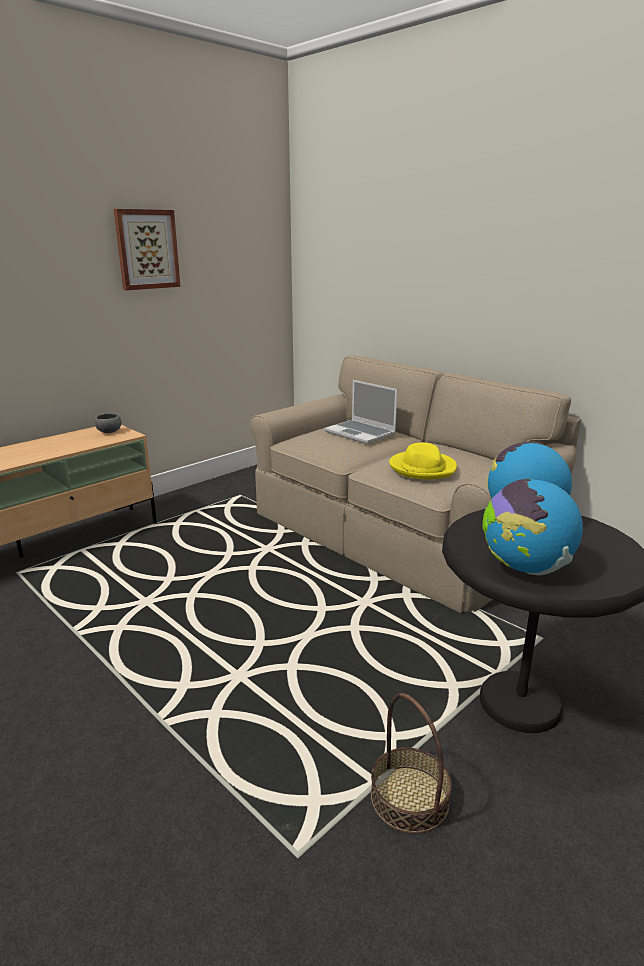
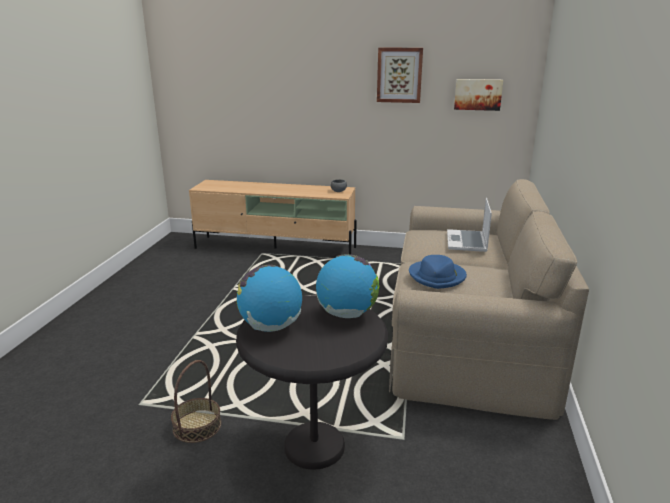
camera: 55 degrees right, 0 degrees up
(237, 270) = (478, 94): none -> picture
(422, 468) = (437, 276): yellow hat -> blue hat

